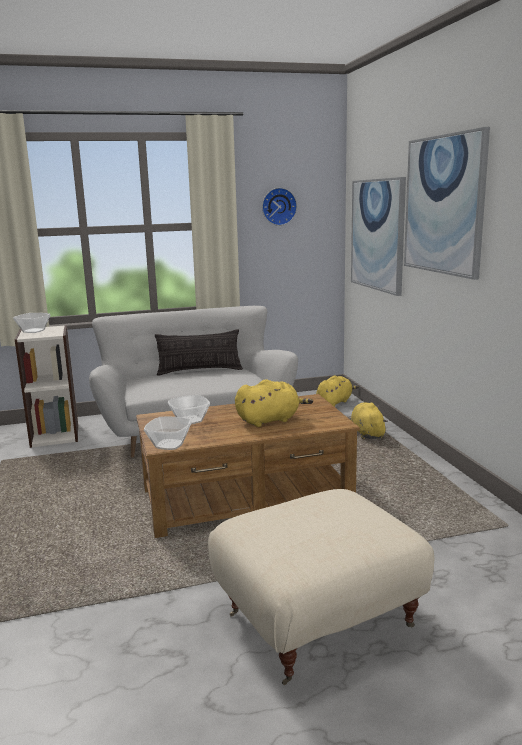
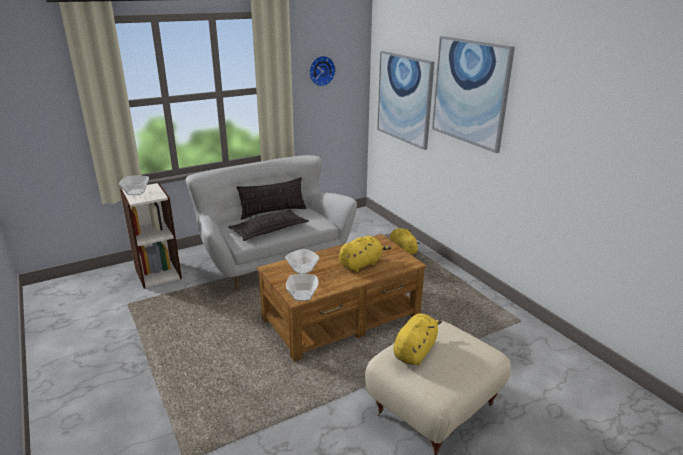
camera: 15 degrees left, 10 degrees up
(181, 385) = (269, 230): none -> pillow
(335, 402) = (366, 222): yellow plush toy -> yellow plush toy (415, 351)

